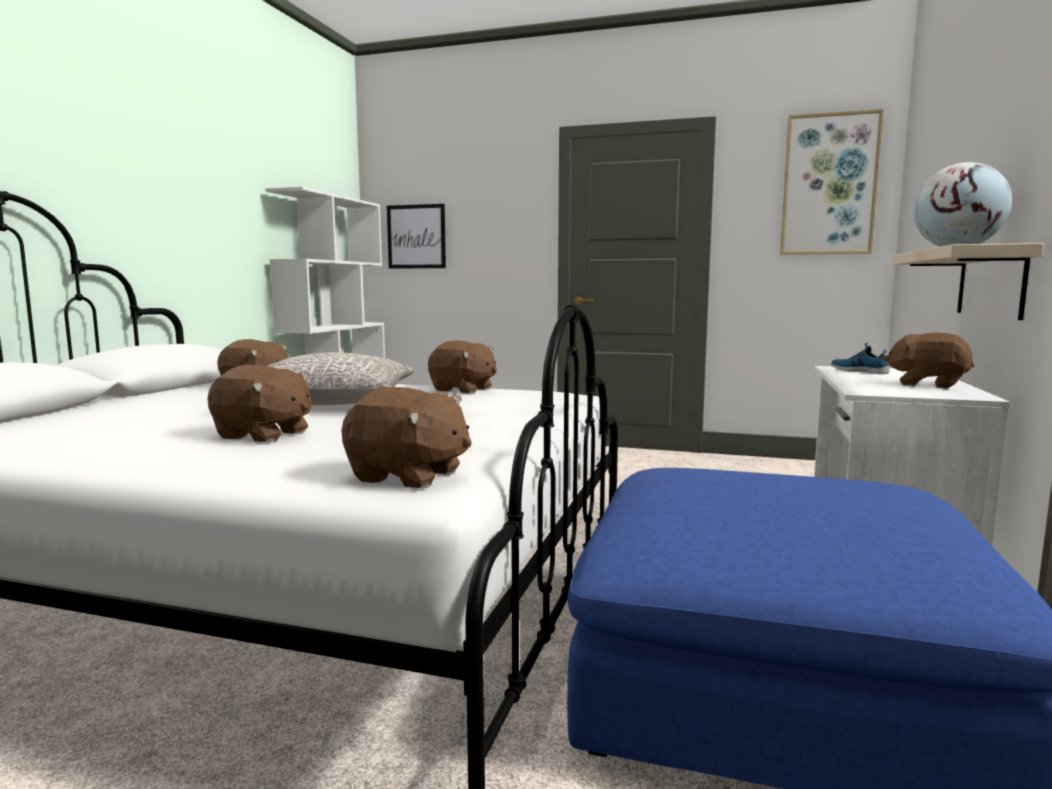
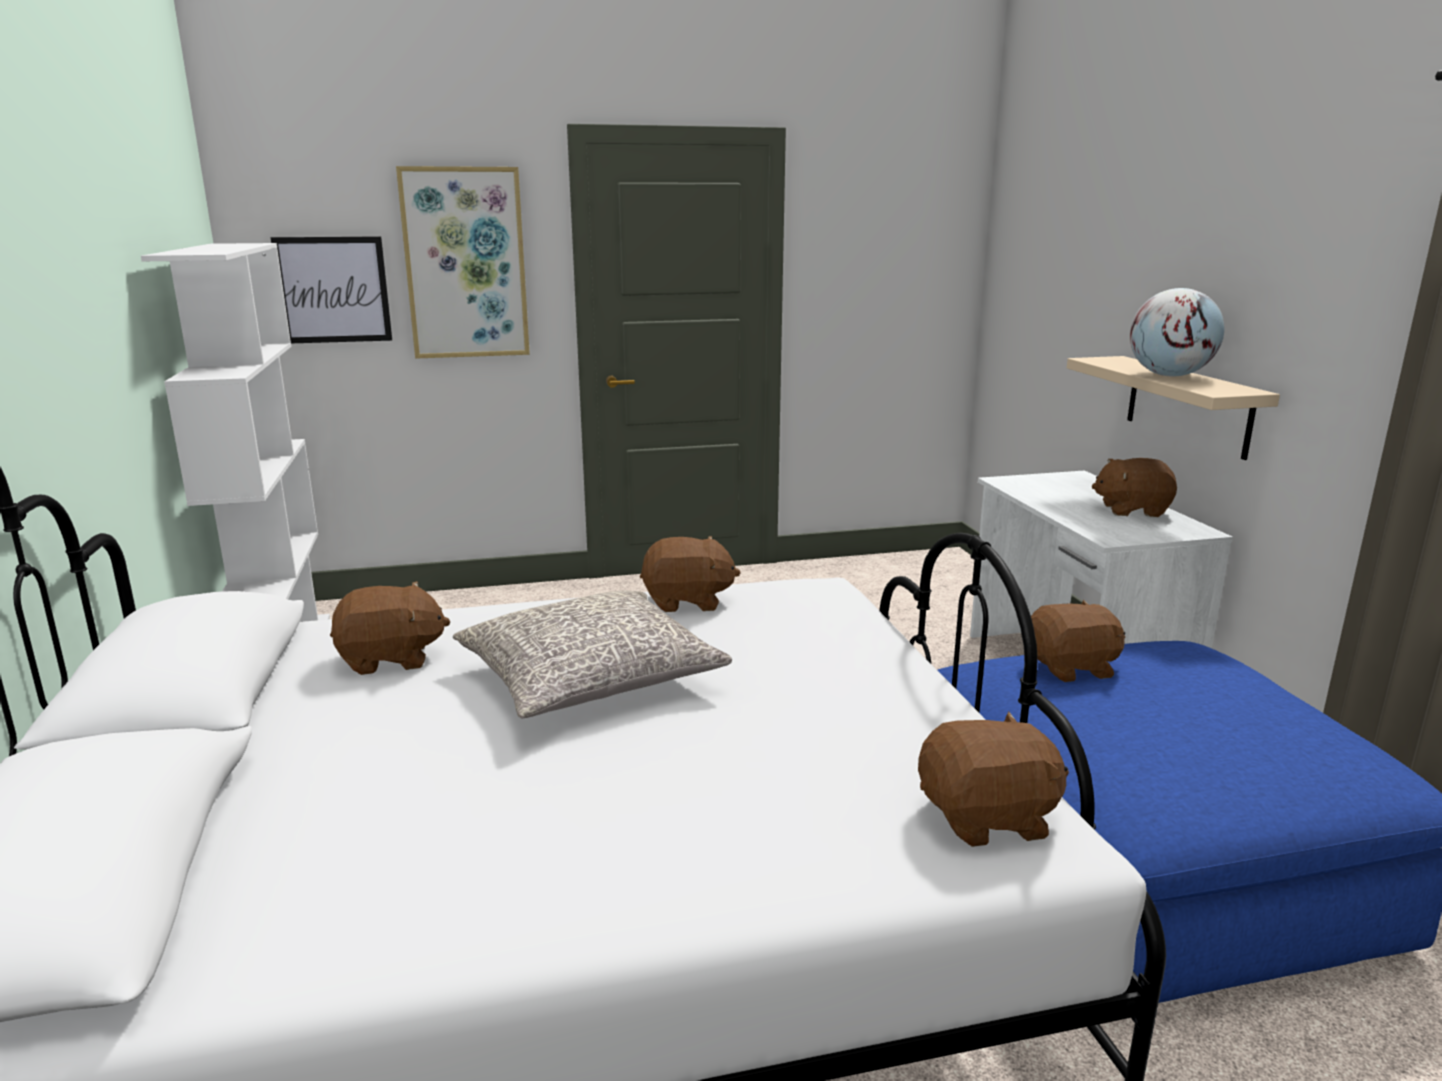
camera: 30 degrees left, 10 degrees up
(263, 435) = (672, 785): brown plush toy -> brown plush toy (1072, 668)
(829, 185) = (915, 226): picture -> picture (465, 264)
(859, 371) = (1036, 486): shoe -> none

